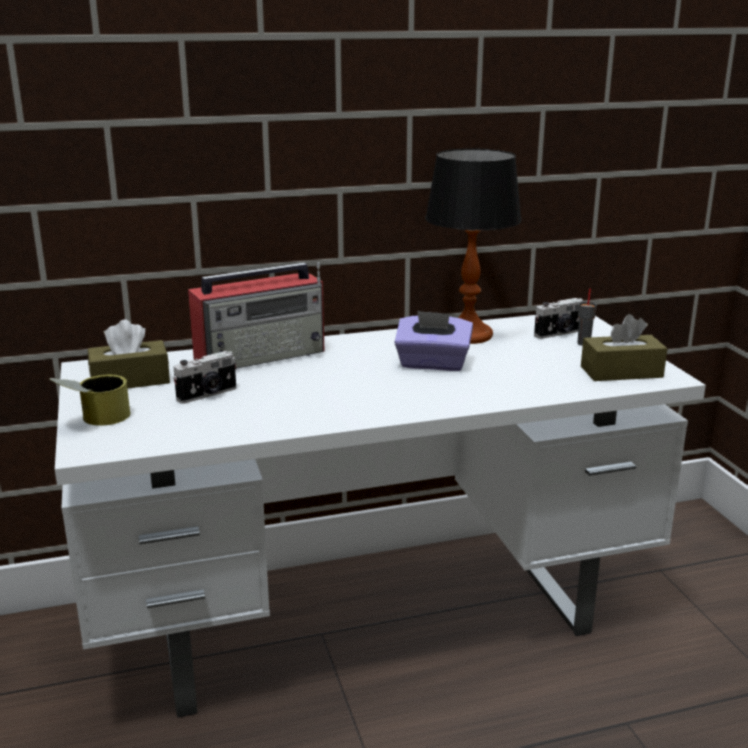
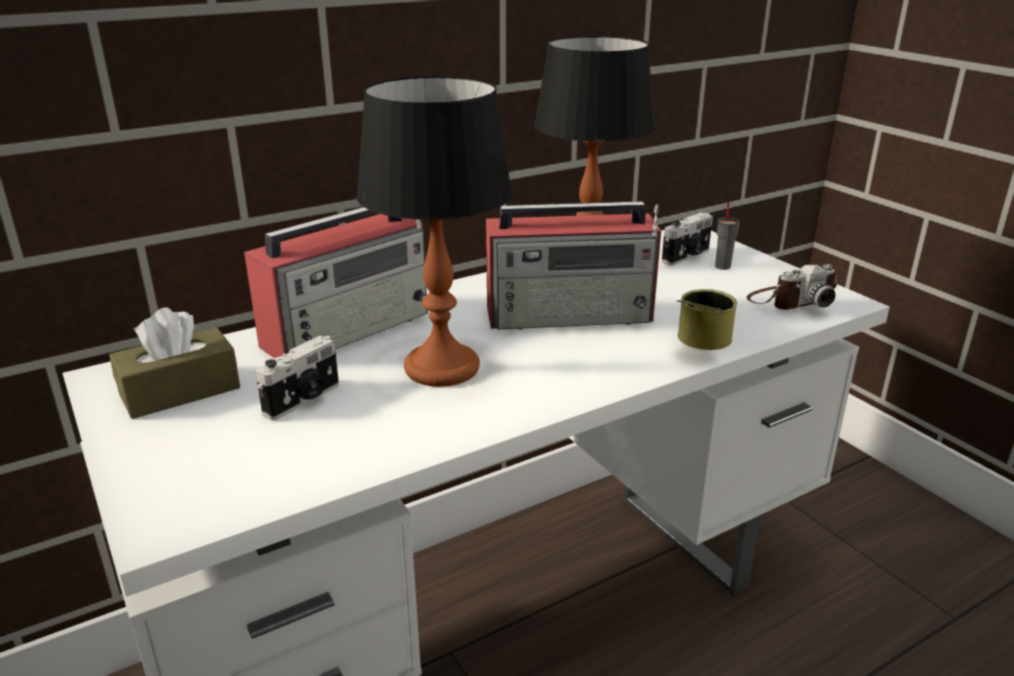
camera: 15 degrees left, 5 degrees up
(94, 420) = (151, 470): can -> can (700, 344)
(314, 386) = (442, 367): none -> table lamp
(432, 364) = (571, 315): purple tissue box -> radio
(621, 372) = (790, 300): brown tissue box -> camera

